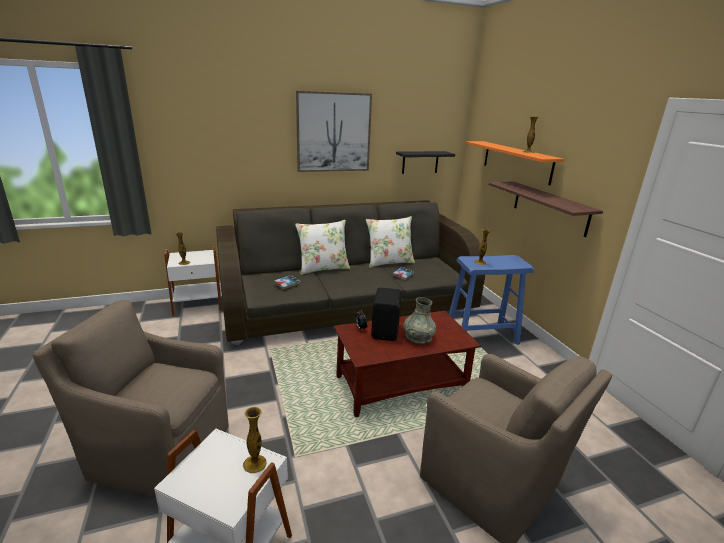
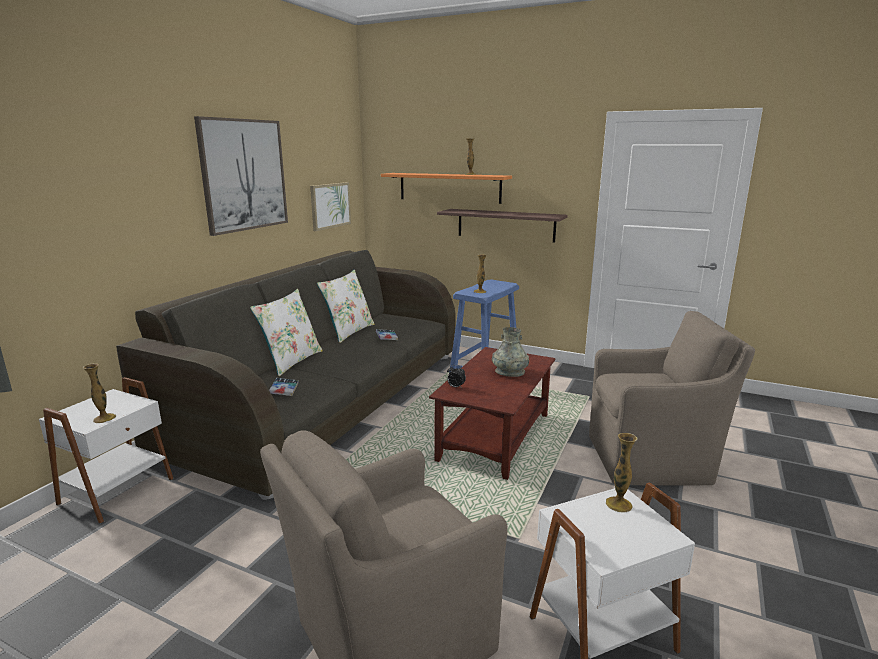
camera: 45 degrees left, 5 degrees down
(386, 331) = (478, 379): black speaker -> none
(420, 162) = (330, 205): black shelf -> picture

